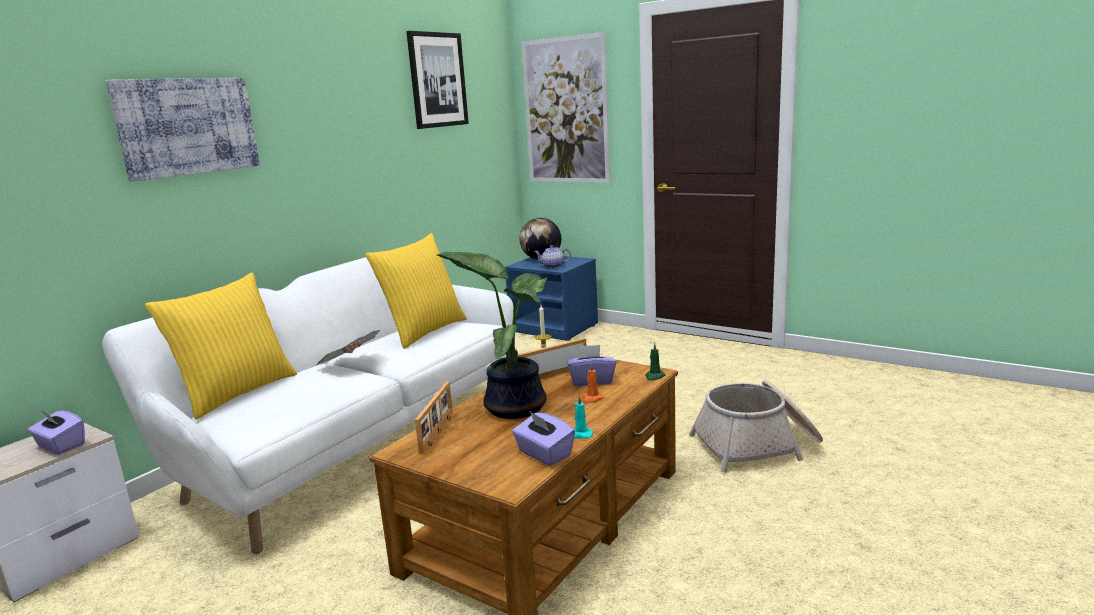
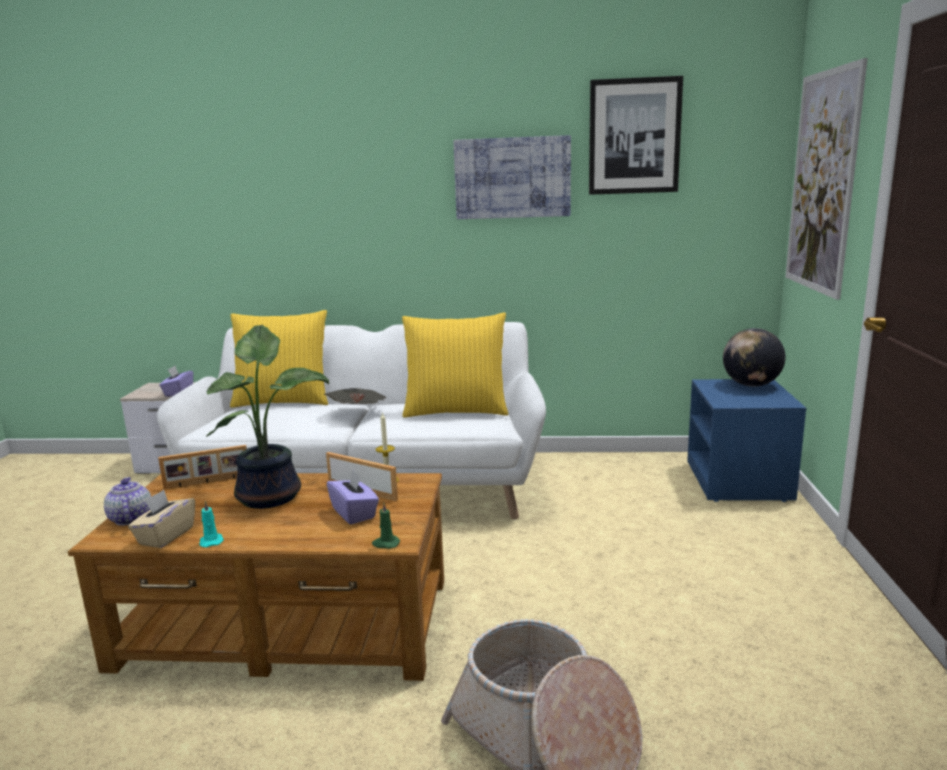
camera: 60 degrees right, 0 degrees up
(187, 126) = (321, 182): picture -> picture (512, 178)
(544, 454) = (166, 536): purple tissue box -> beige tissue box
(552, 266) = (730, 397): teapot -> teapot (130, 518)
(592, 399) = (303, 526): orange candle -> none

